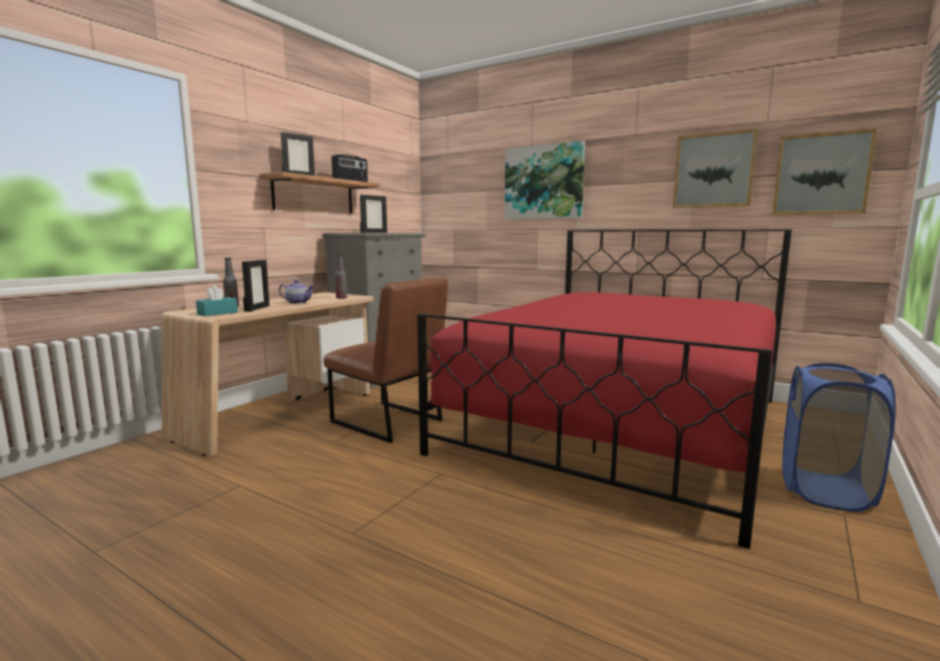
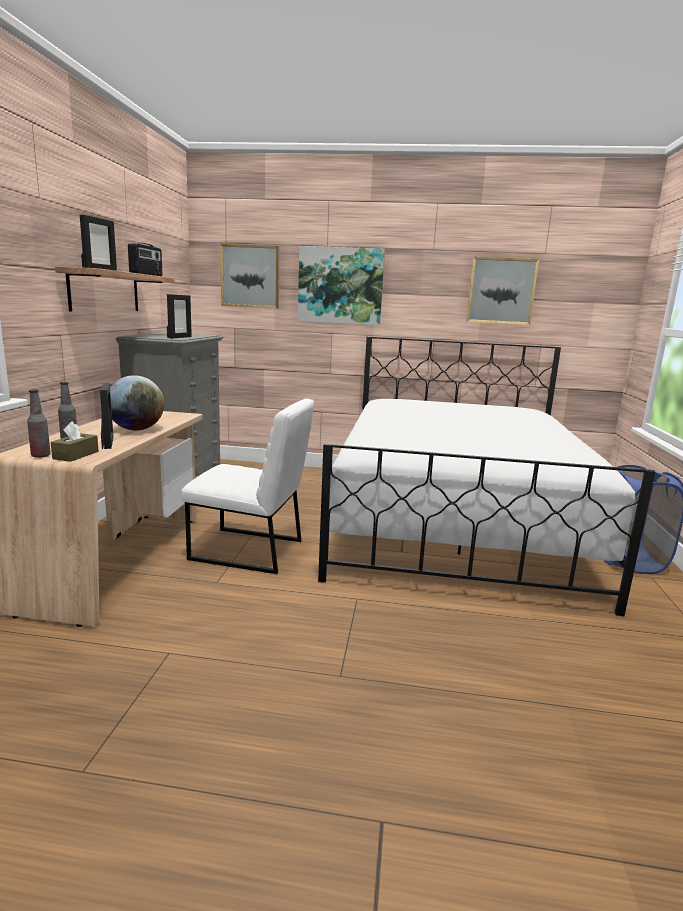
camera: 25 degrees left, 5 degrees up
(217, 313) = (76, 455): turquoise tissue box -> brown tissue box
(297, 302) = (136, 429): teapot -> globe
(341, 298) = (174, 419): bottle -> bottle (41, 456)
(388, 422) = (250, 550): brown chair -> white chair
(620, 424) = (454, 523): red bed -> white bed
(821, 174) = (583, 303): picture -> picture (250, 276)

